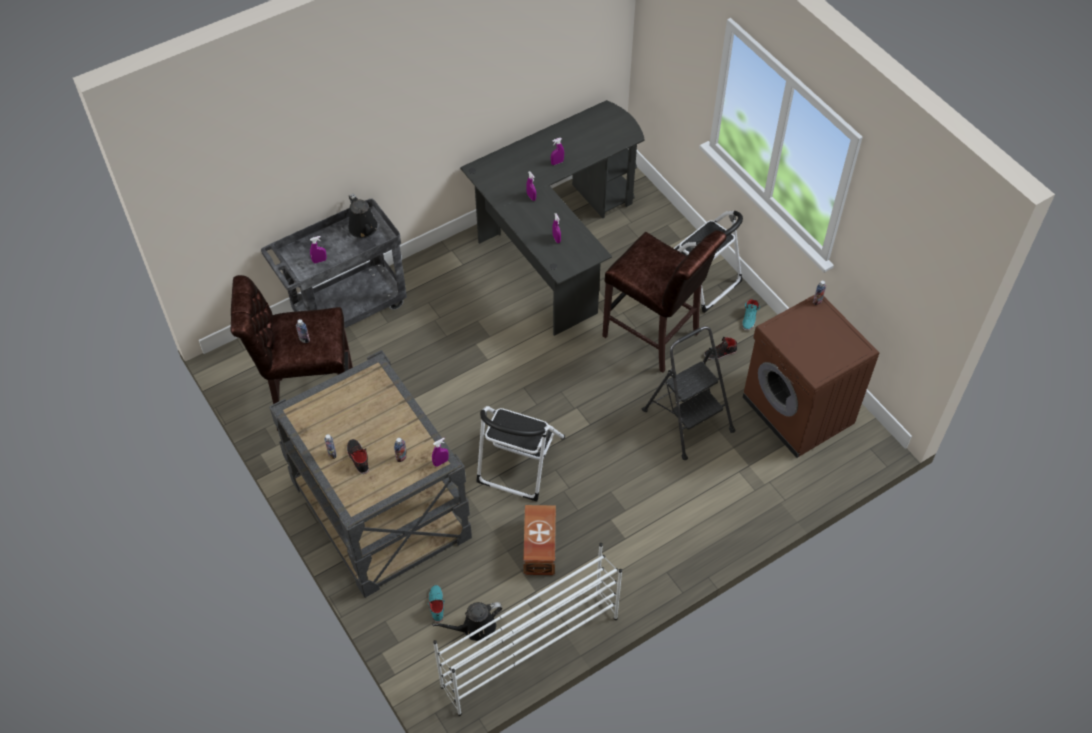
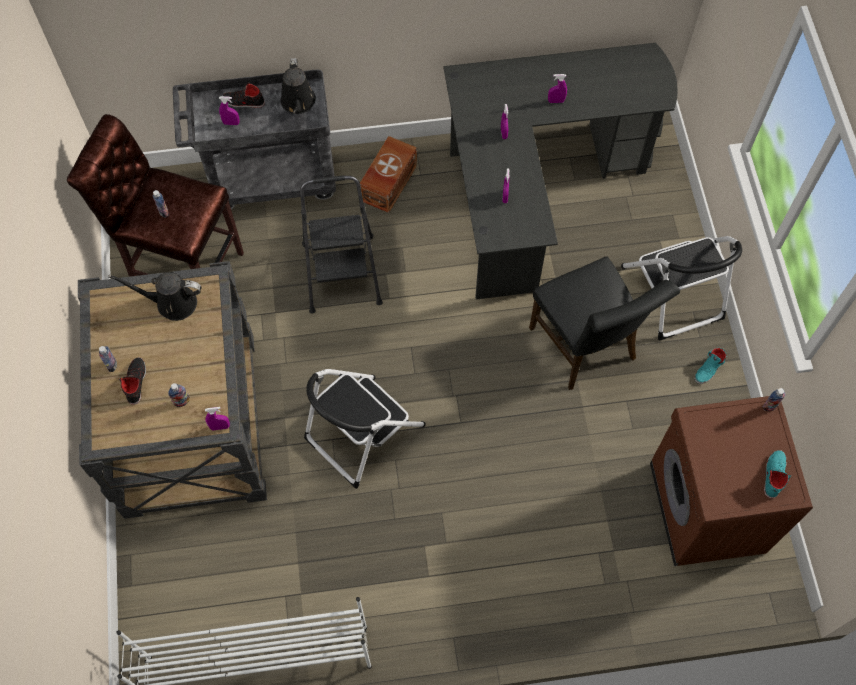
camera: 25 degrees right, 10 degrees up
(436, 604) = (191, 560): turquoise shoe -> turquoise shoe (773, 475)
(475, 628) = (217, 606): black watering can -> black watering can (172, 303)
(538, 548) = (330, 544): brown storage box -> brown storage box (387, 183)
(655, 338) = (587, 348): brown stool -> black chair
(686, 417) = (572, 460): black step ladder -> black step ladder (341, 269)
(720, 353) = (652, 398): black shoe -> black shoe (243, 102)

